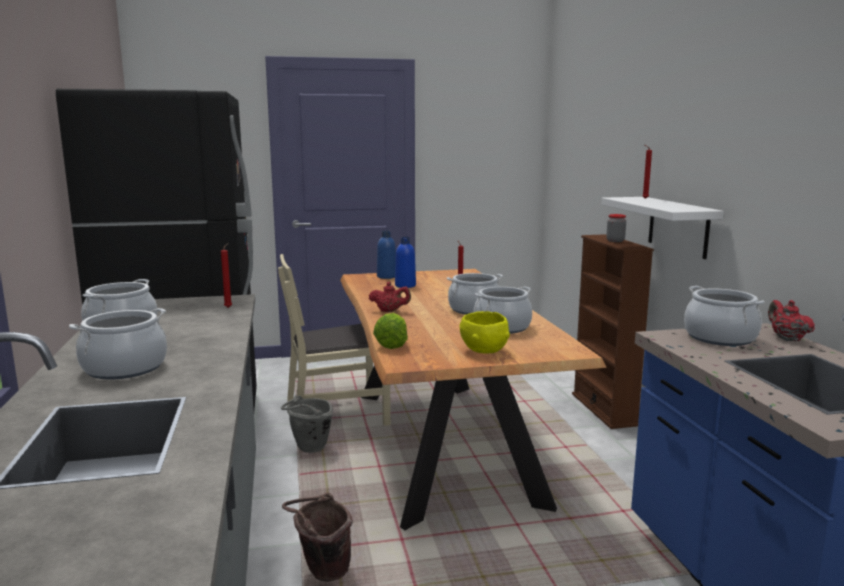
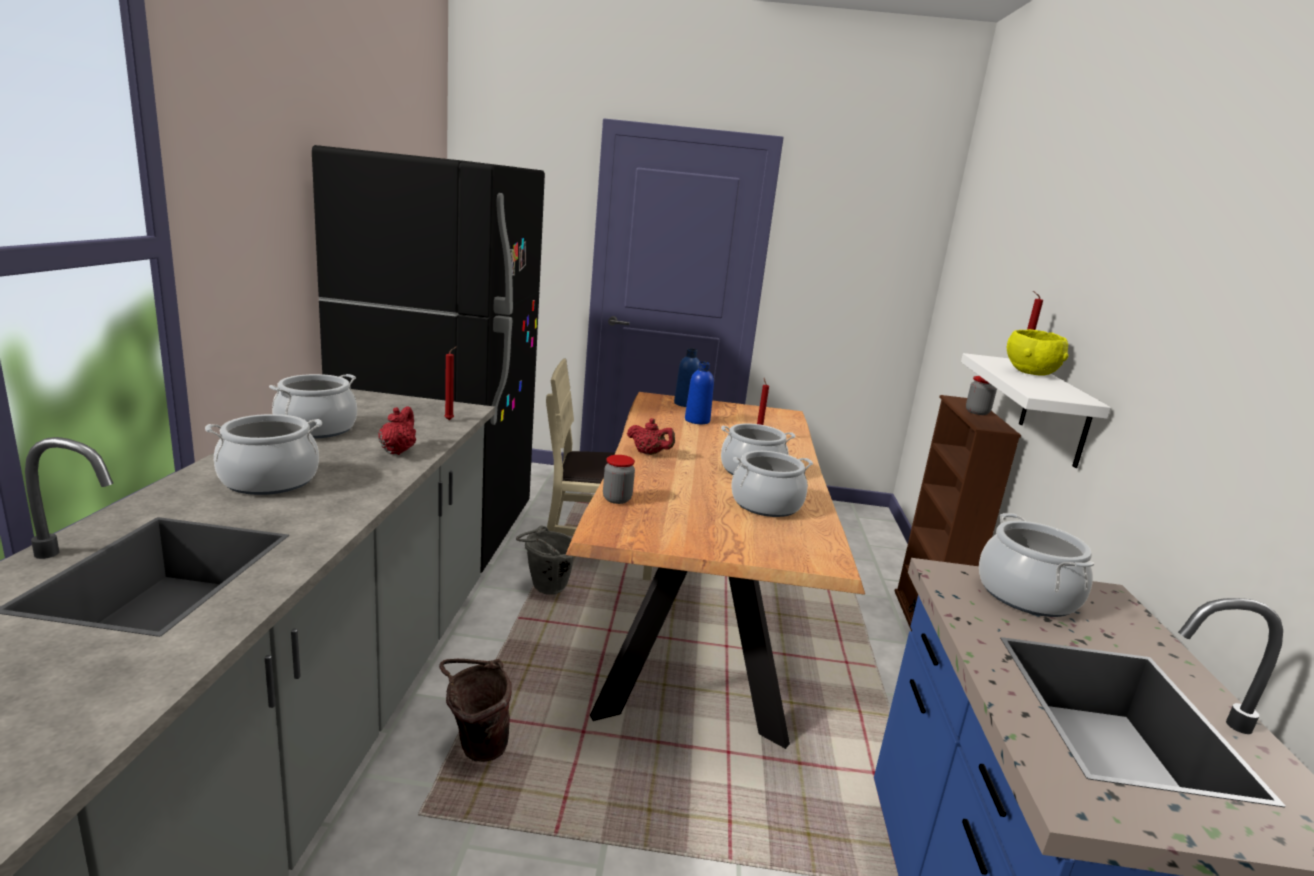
camera: 15 degrees right, 5 degrees up
(393, 342) = (617, 499): lettuce -> jar
(483, 351) = (714, 536): yellow bowl -> yellow bowl (1030, 373)
(786, 338) = (1131, 620): red teapot -> red teapot (398, 451)

